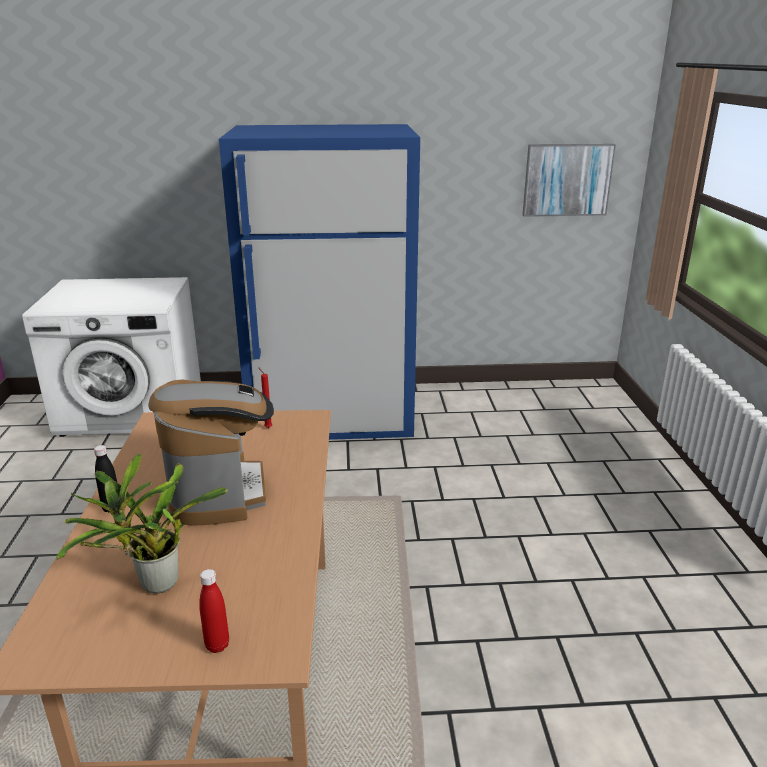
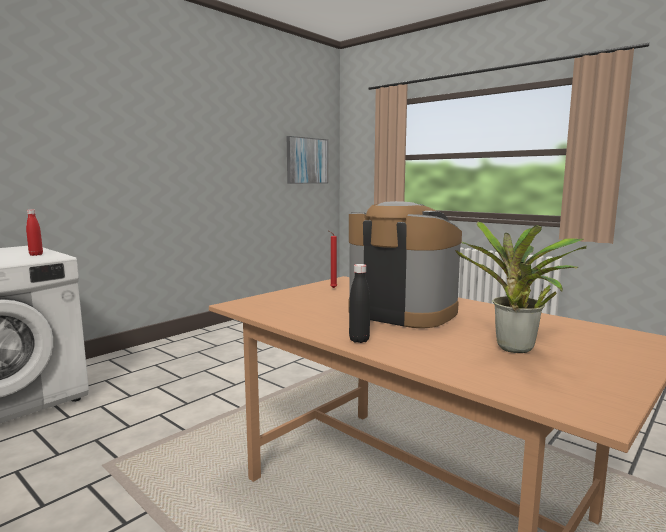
camera: 45 degrees left, 15 degrees down
(217, 645) = (625, 350): red bottle -> red bottle (36, 255)
(332, 413) = (203, 347): blue fridge -> none

